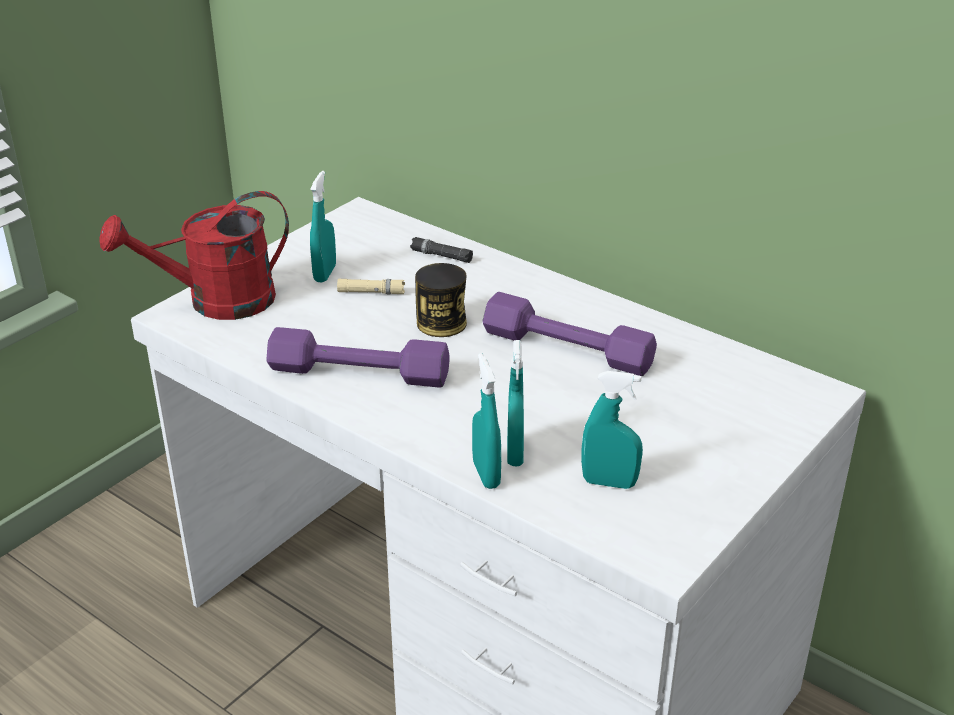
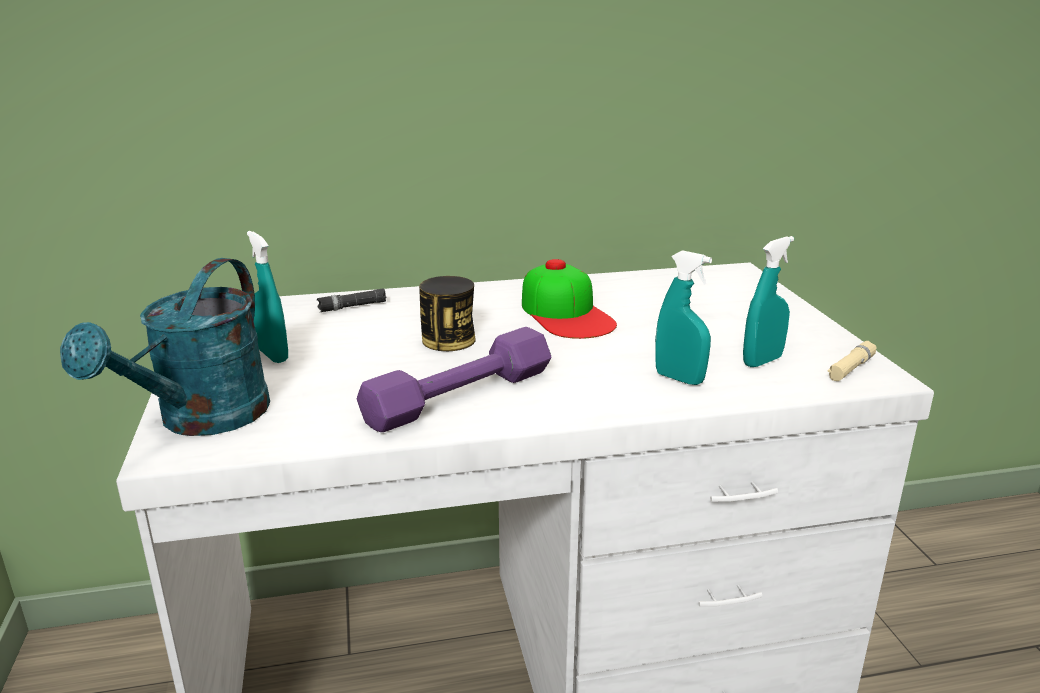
camera: 50 degrees left, 10 degrees down
(216, 302) = (202, 420): red watering can -> turquoise watering can
(371, 292) = (345, 348): beige flashlight -> beige flashlight (851, 368)
(486, 474) = (694, 399): turquoise spray bottle -> none
(568, 348) = (566, 313): purple dumbbell -> cap

